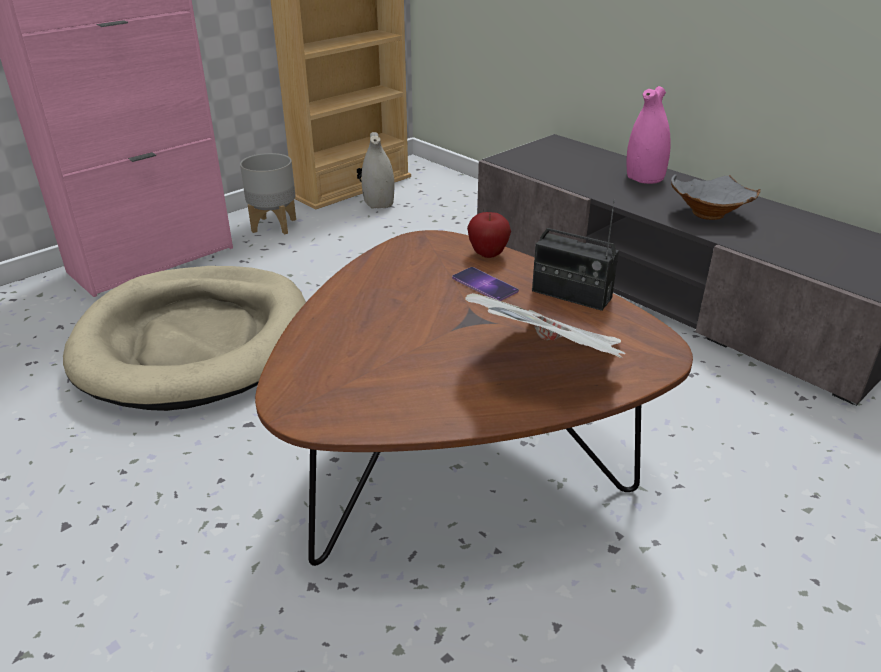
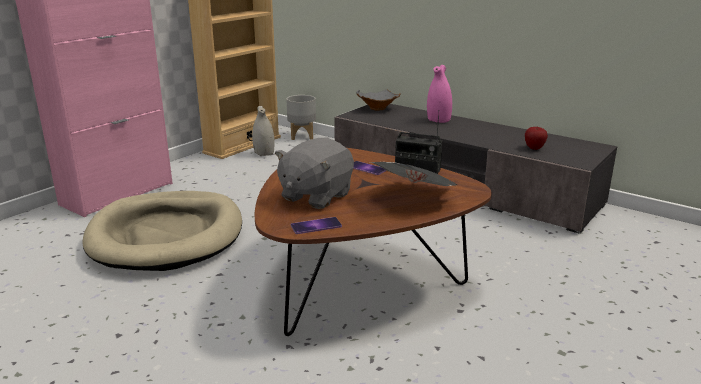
camera: 10 degrees left, 10 degrees down
(275, 225) = (197, 169): grey planter -> grey planter (302, 136)
(353, 413) = (316, 226): none -> phone
(377, 341) = (315, 196): none -> grey plush toy
(488, 255) = (363, 155): apple -> apple (534, 148)
(708, 215) = (481, 135): grey bowl -> grey bowl (378, 109)

